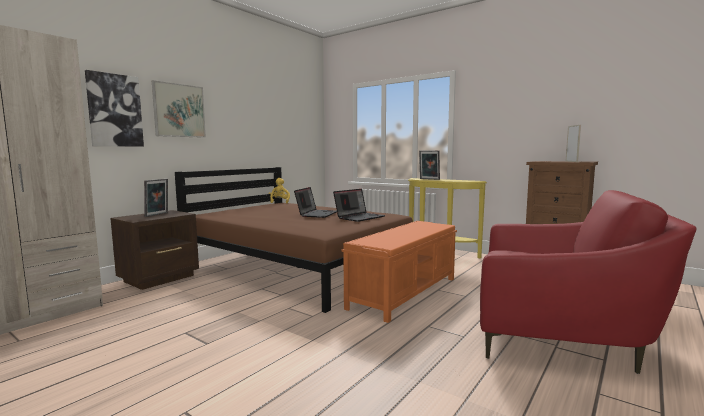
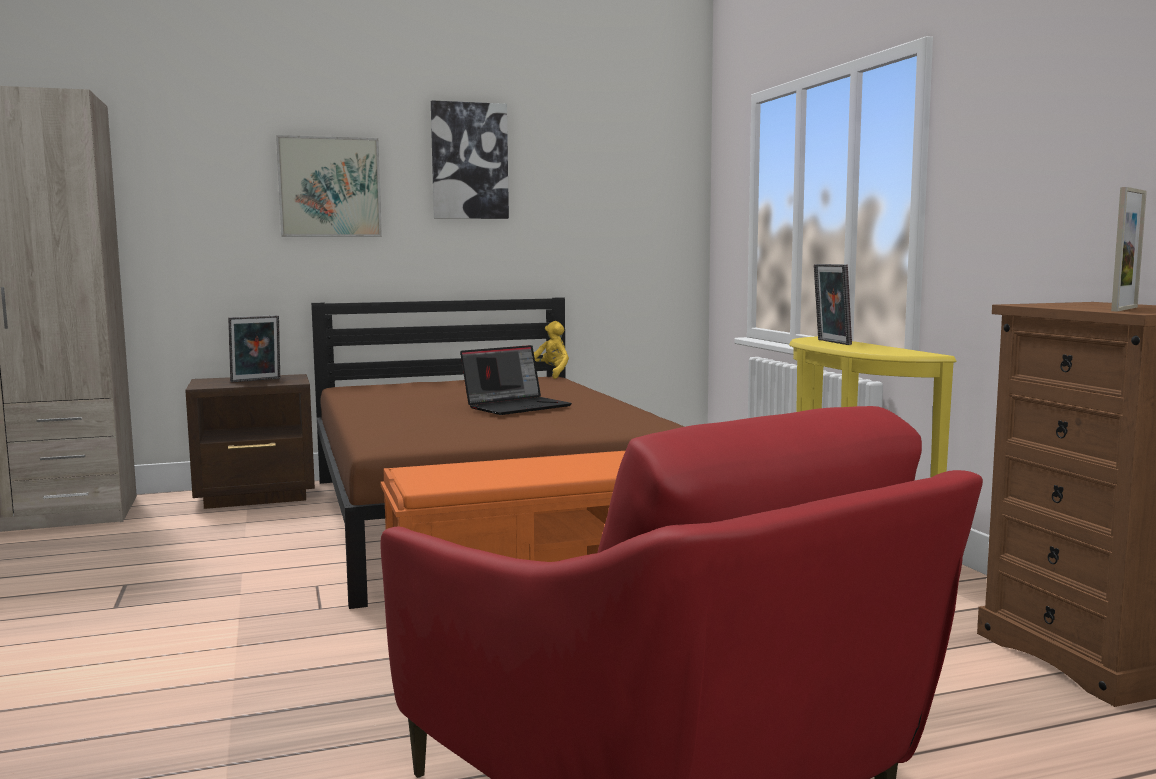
camera: 35 degrees right, 0 degrees up
(114, 110) = (208, 194): picture -> picture (469, 161)
(359, 217) = (569, 422): laptop -> none

